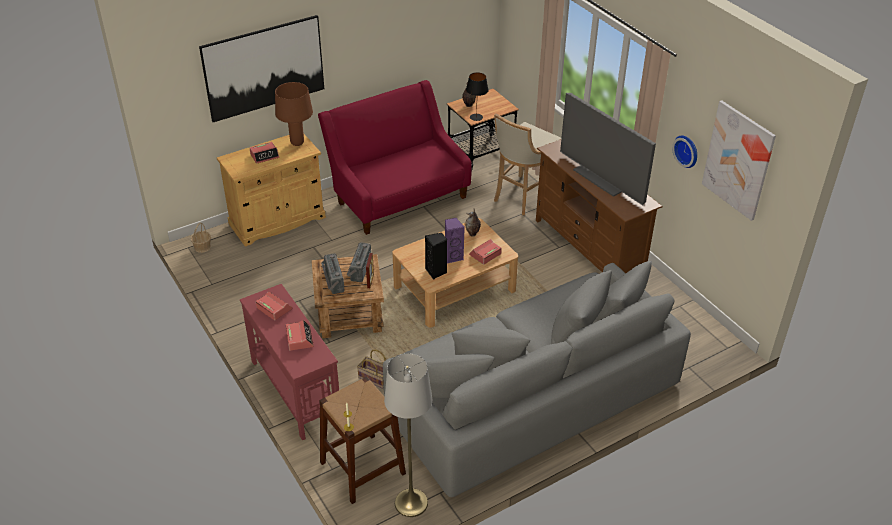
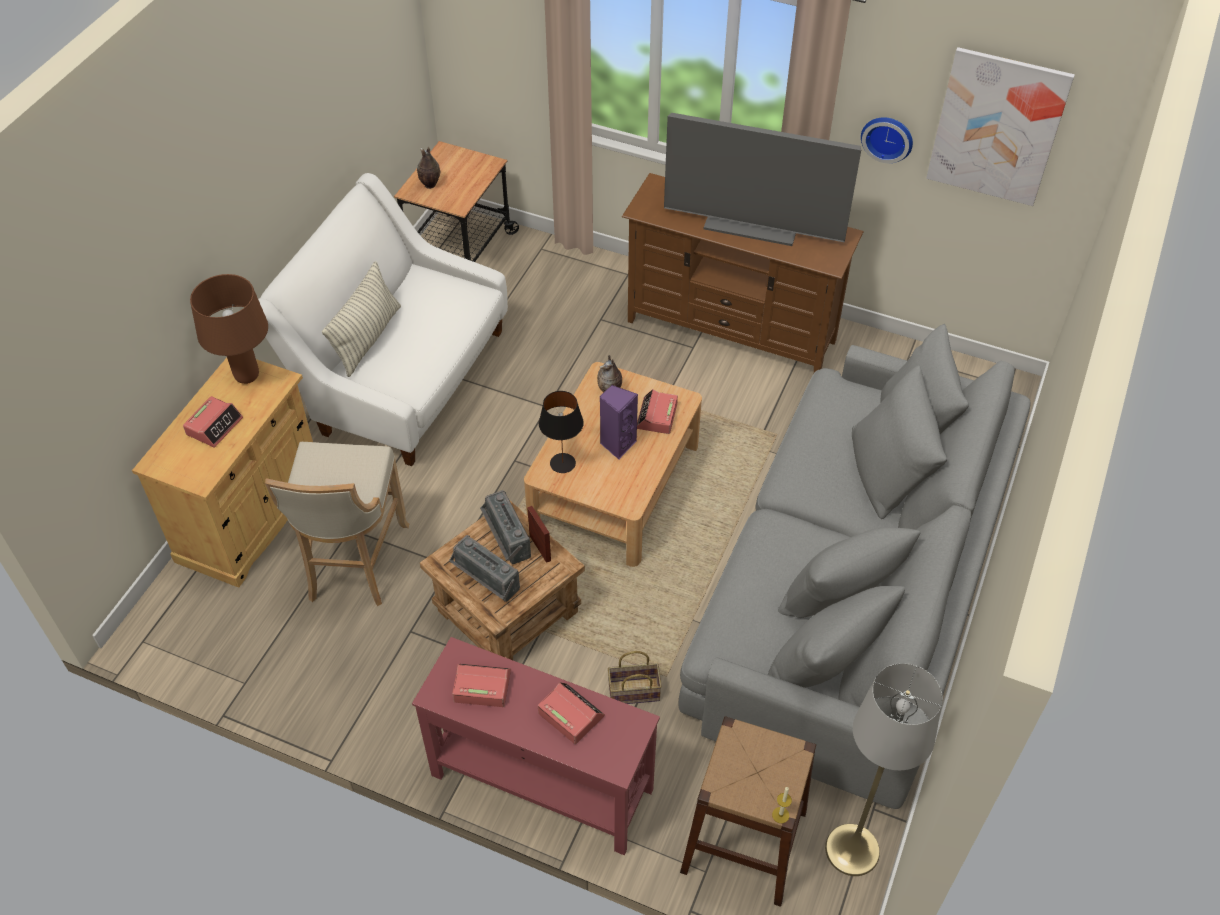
camera: 35 degrees left, 10 degrees up
(202, 247) = (168, 627): basket -> none
(264, 68) = (157, 277): picture -> none
(379, 160) = (367, 338): none -> pillow
(398, 196) = (402, 378): red sofa -> white sofa
(436, 272) = (617, 481): black speaker -> none
(476, 117) = (459, 200): black table lamp -> black table lamp (562, 463)
(522, 197) = (578, 293): beige stool -> beige stool (354, 565)

